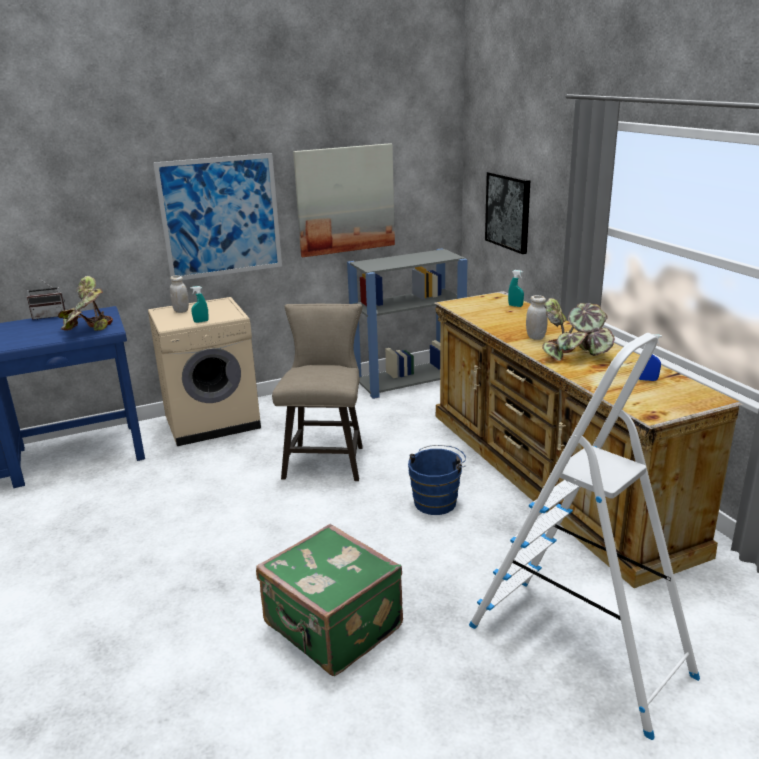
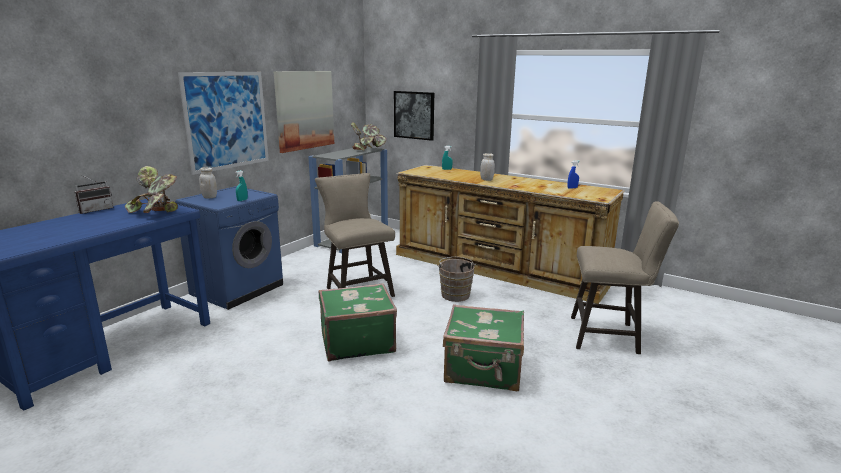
camera: 35 degrees left, 5 degrees down
(213, 423) = (239, 290): beige washing machine -> blue washing machine
(245, 531) = (356, 341): none -> green suitcase
(437, 501) = (455, 294): blue bucket -> brown bucket
(574, 354) = (520, 183): potted plant -> potted plant (367, 149)
(577, 650) = (610, 336): white step ladder -> beige stool

